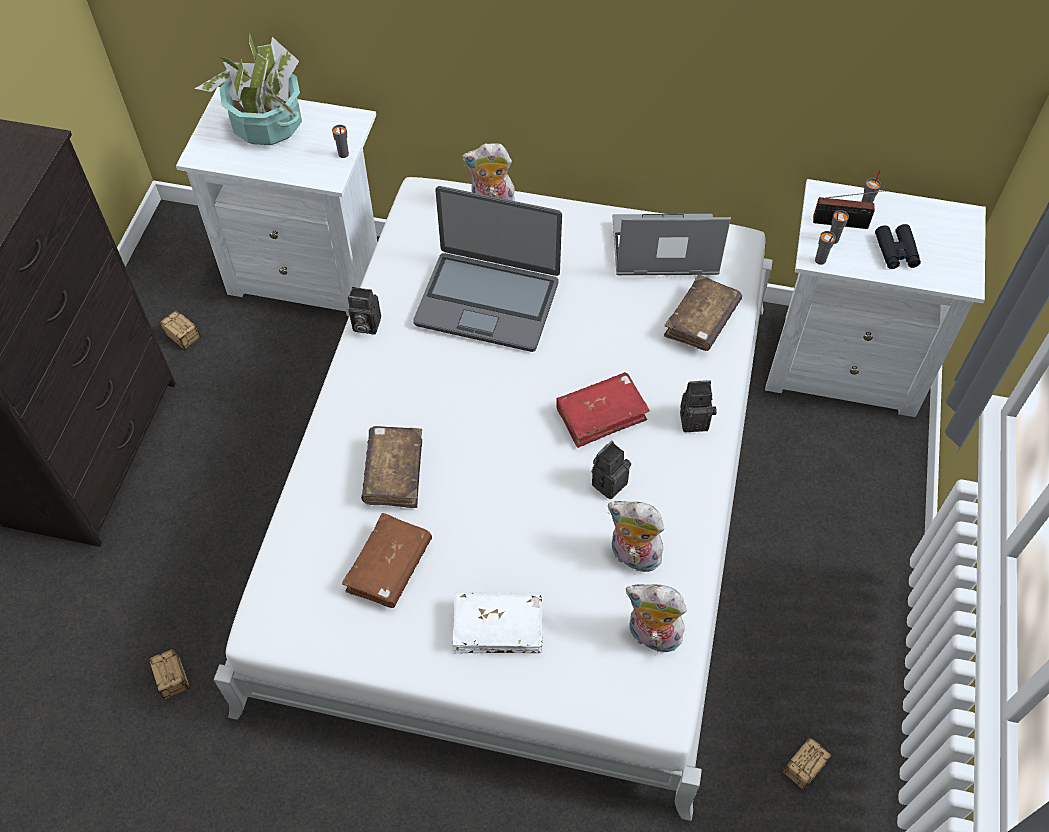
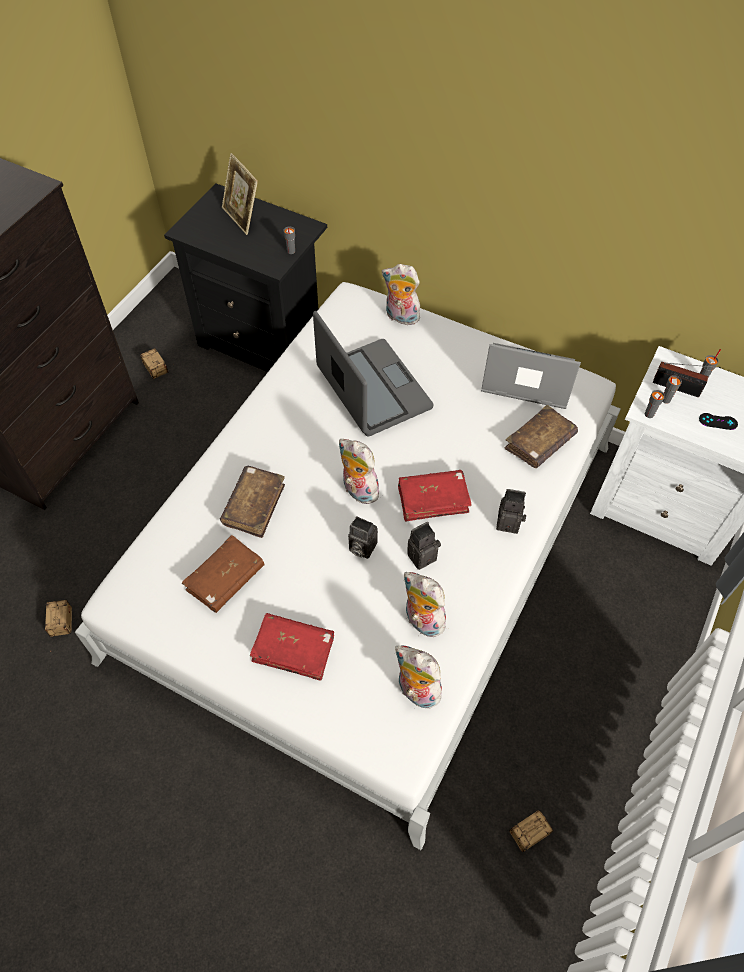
camera: 15 degrees right, 0 degrees up
(268, 124) = (242, 218): potted plant -> picture frame
(310, 270) = (264, 341): white nightstand -> black nightstand
(364, 325) = (272, 387): camera -> camera (361, 547)
(488, 301) = (372, 389): laptop -> laptop turned 150 degrees counterclockwise
(498, 627) = (294, 650): white book -> red book
(510, 425) = (357, 490): none -> plush toy
(896, 251) = (718, 421): black binoculars -> black game controller

